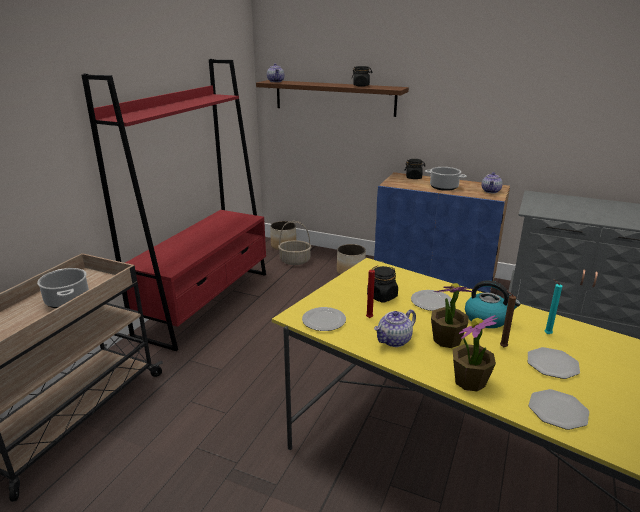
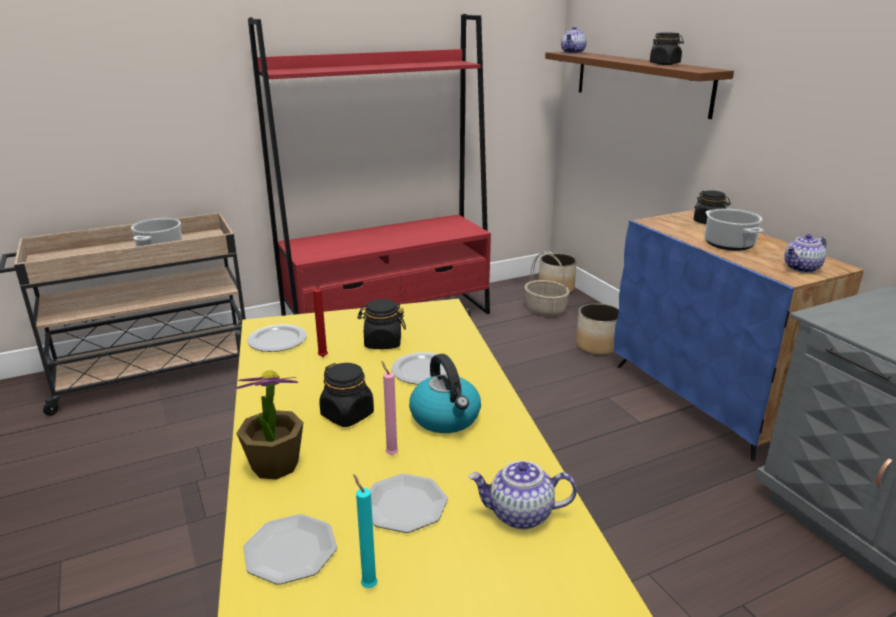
camera: 40 degrees right, 0 degrees up
(394, 341) = (296, 389): teapot -> teapot (520, 515)
(446, 340) = (347, 415): potted plant -> black jar
(502, 347) = (391, 454): brown candle -> pink candle
(546, 334) = (482, 471): turquoise candle -> turquoise candle (368, 585)

